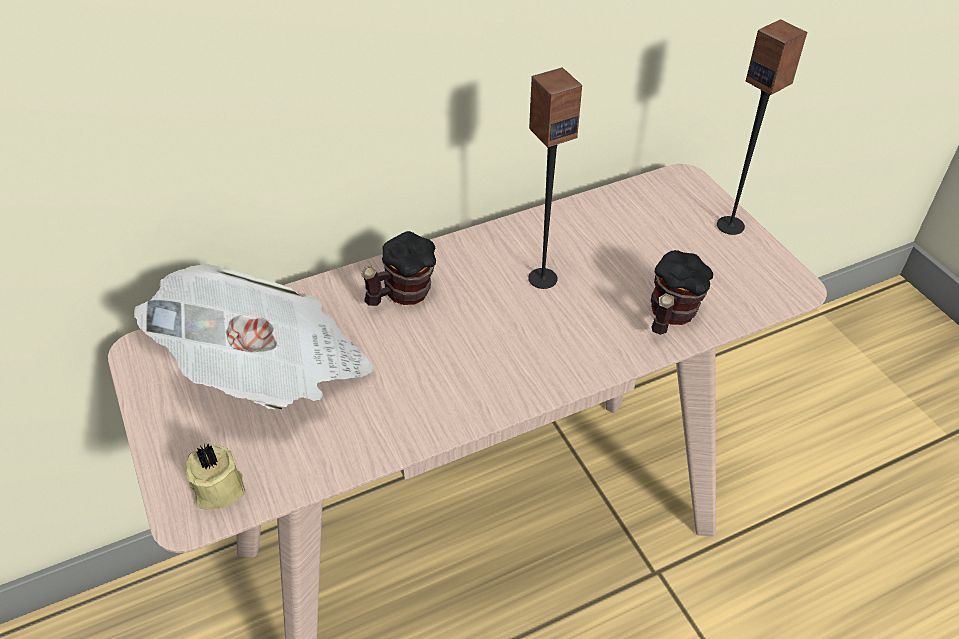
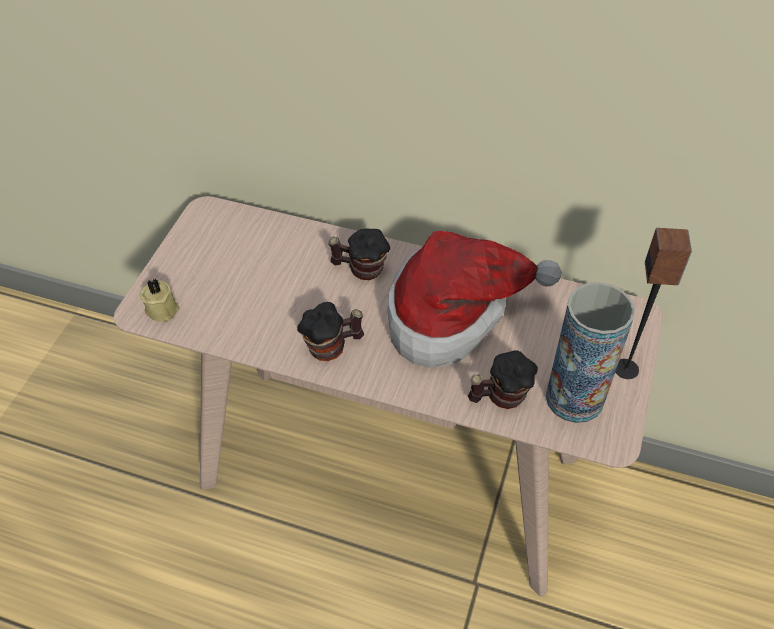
camera: 45 degrees right, 5 degrees up
(271, 371) = (249, 265): newspaper -> none
(467, 385) = (332, 347): none -> mug
(542, 278) = (453, 315): speaker -> hat
(725, 275) = (574, 398): none -> vase

